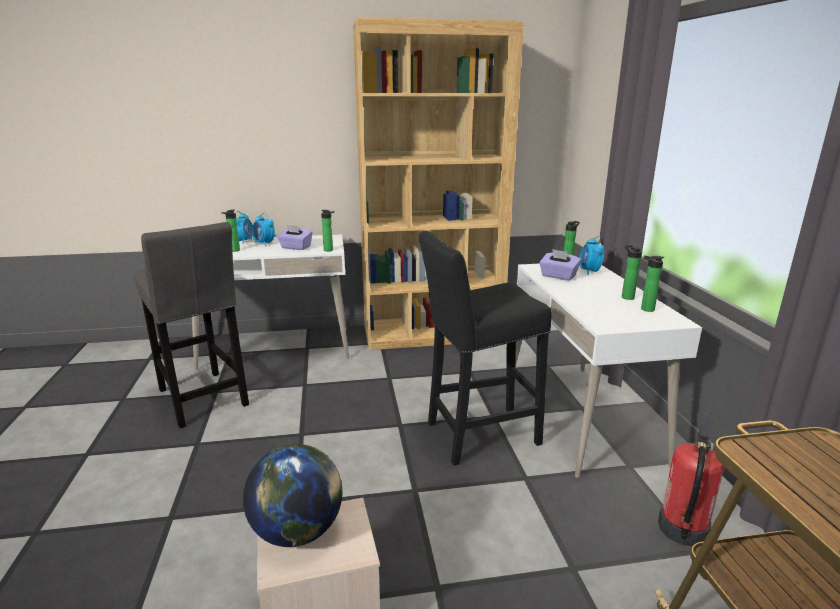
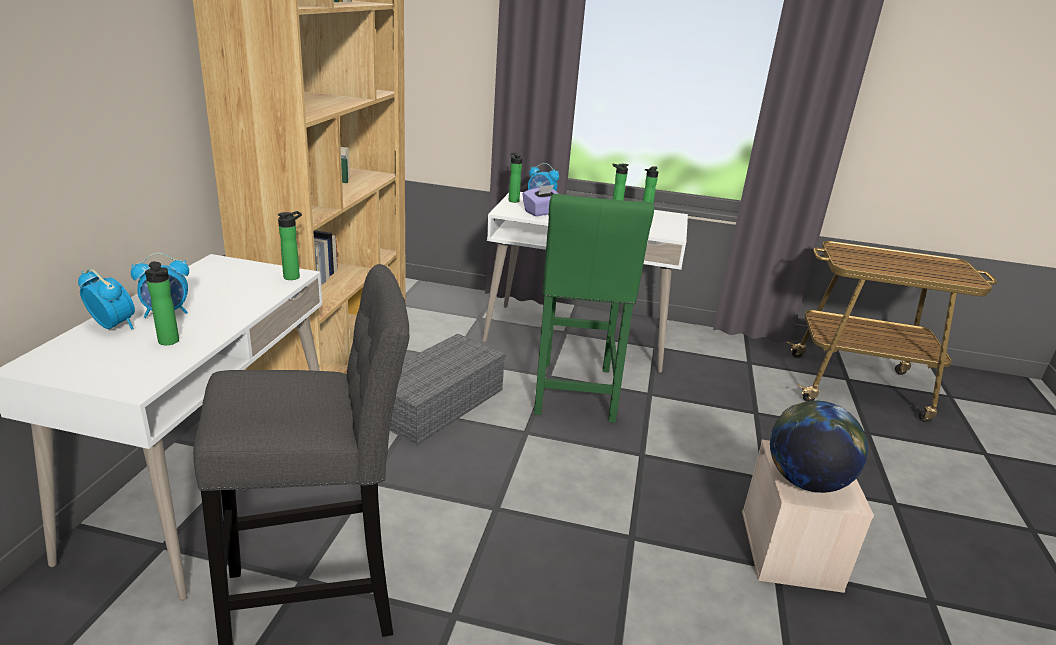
camera: 70 degrees left, 5 degrees up
(295, 247) = (238, 294): purple tissue box -> none
(407, 382) = (438, 402): none -> grey storage box
(477, 435) = (574, 394): black stool -> green stool
(682, 529) = (729, 359): fire extinguisher -> none

